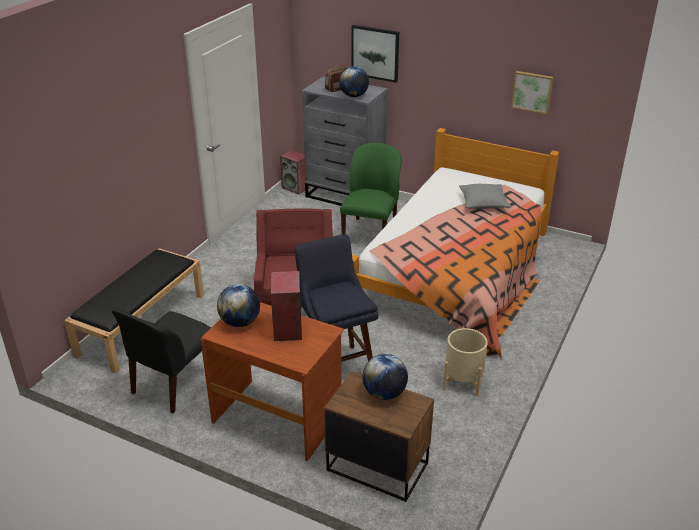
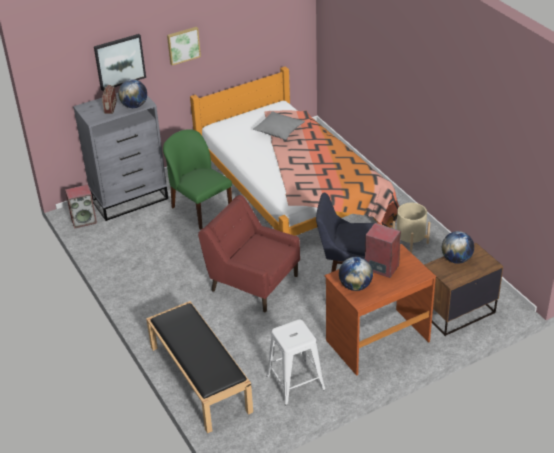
camera: 55 degrees left, 5 degrees up
(173, 384) = (295, 382): black chair -> white stool
(532, 91) = (256, 31): picture -> picture (183, 45)

